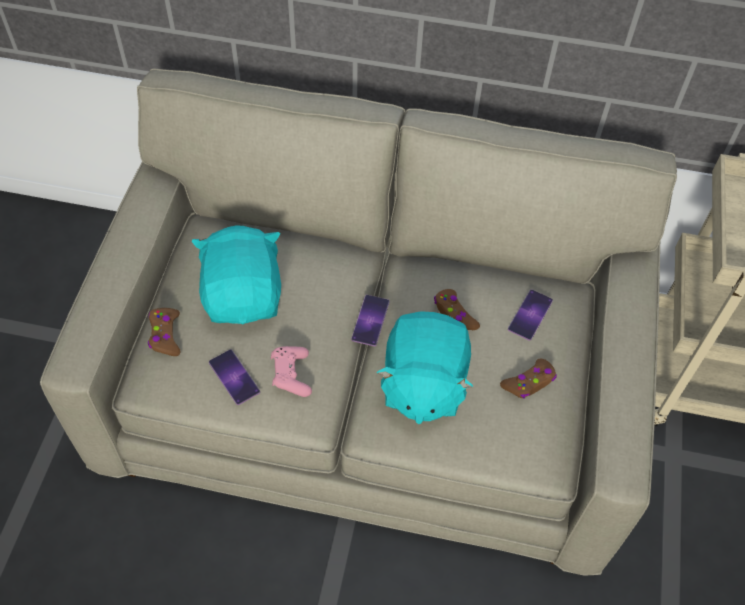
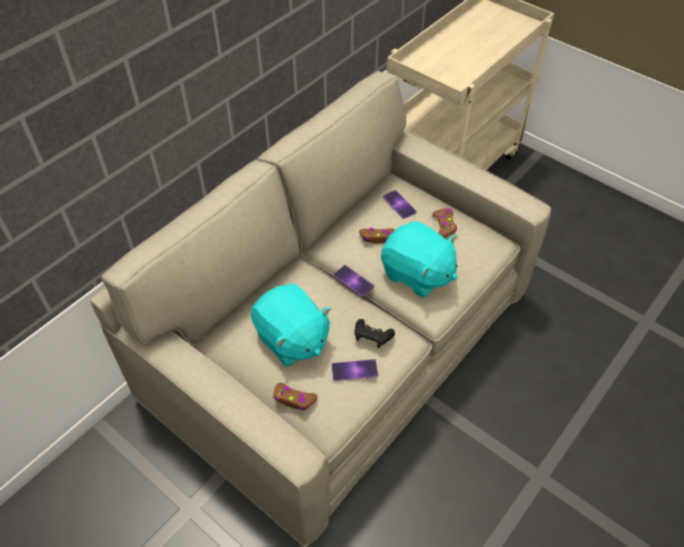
camera: 60 degrees left, 5 degrees down
(244, 296) = (291, 339): turquoise plush toy -> turquoise plush toy turned 150 degrees counterclockwise
(291, 375) = (372, 338): pink game controller -> black game controller

